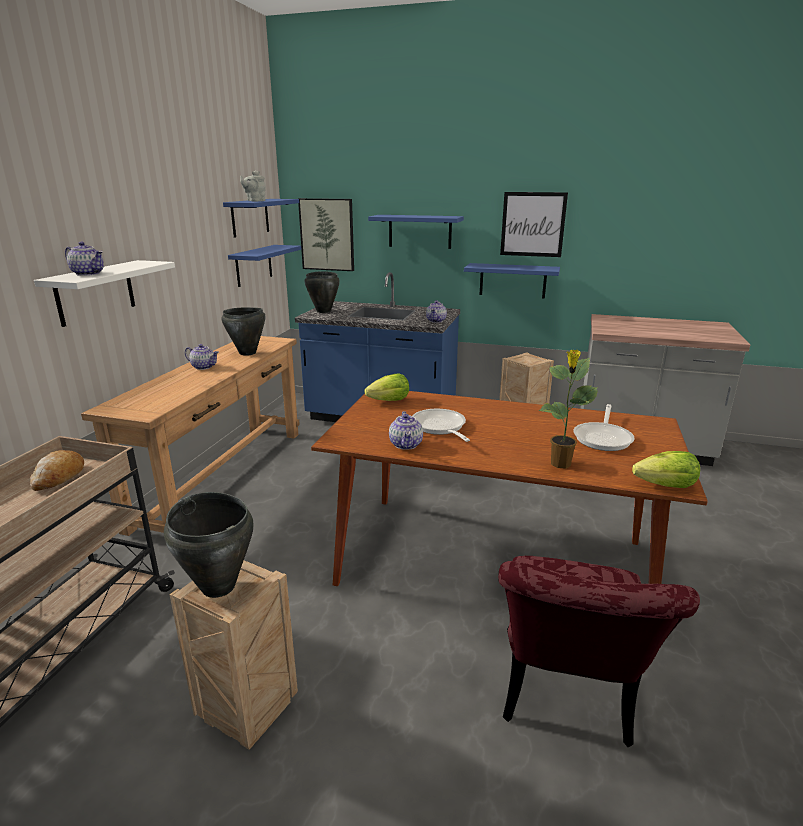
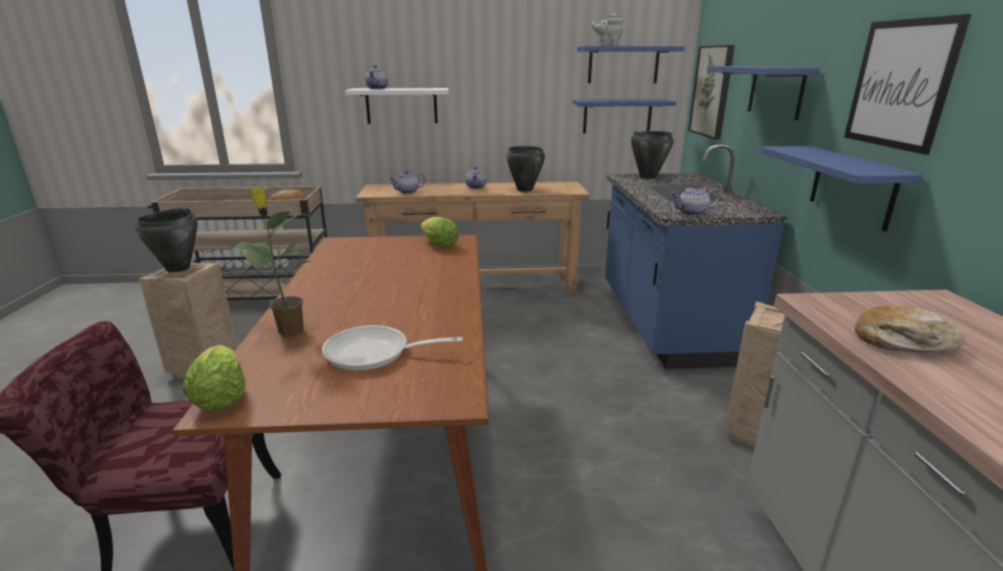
camera: 70 degrees right, 0 degrees up
(406, 445) = (332, 263): teapot -> teapot (408, 192)
(440, 427) = (377, 270): frying pan -> none
(646, 330) = (903, 342): none -> bread

